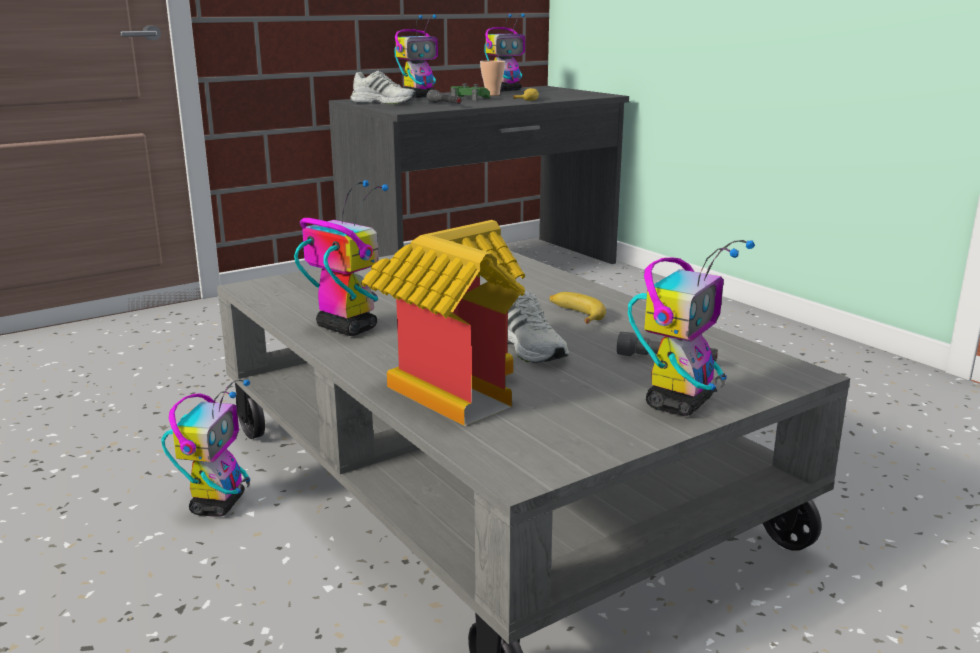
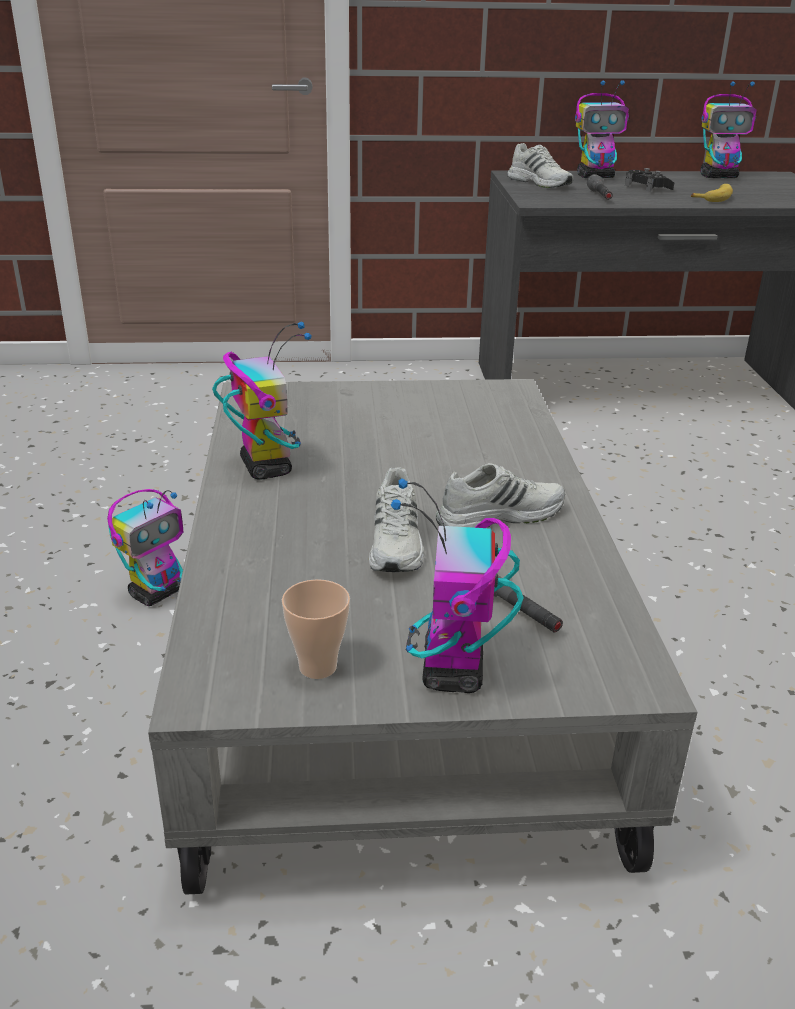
camera: 30 degrees right, 10 degrees up
(450, 386) = (268, 570): toy house -> none
(469, 98) = (647, 188): green game controller -> black game controller
(492, 94) = (689, 183): cup -> cup (318, 667)
(575, 314) = (499, 515): banana -> white shoe
(679, 403) = (453, 672): toy robot -> toy robot turned 120 degrees clockwise

